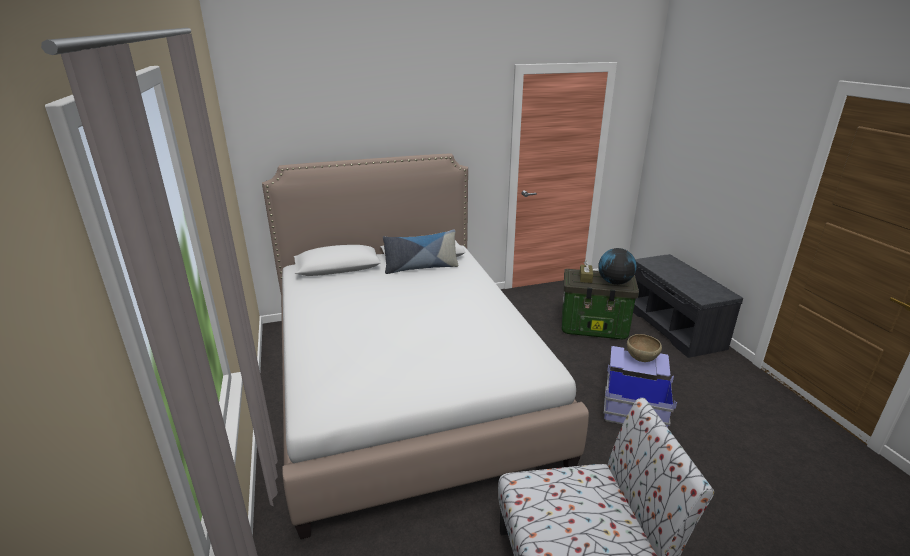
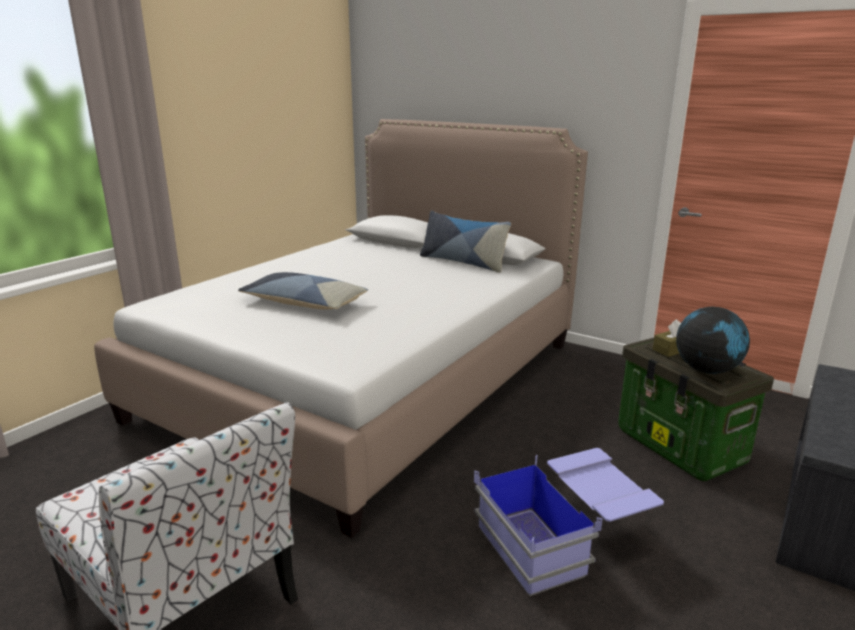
camera: 50 degrees right, 5 degrees down
(414, 346) = (304, 303): none -> pillow
(641, 359) = (612, 484): brown bowl -> none

